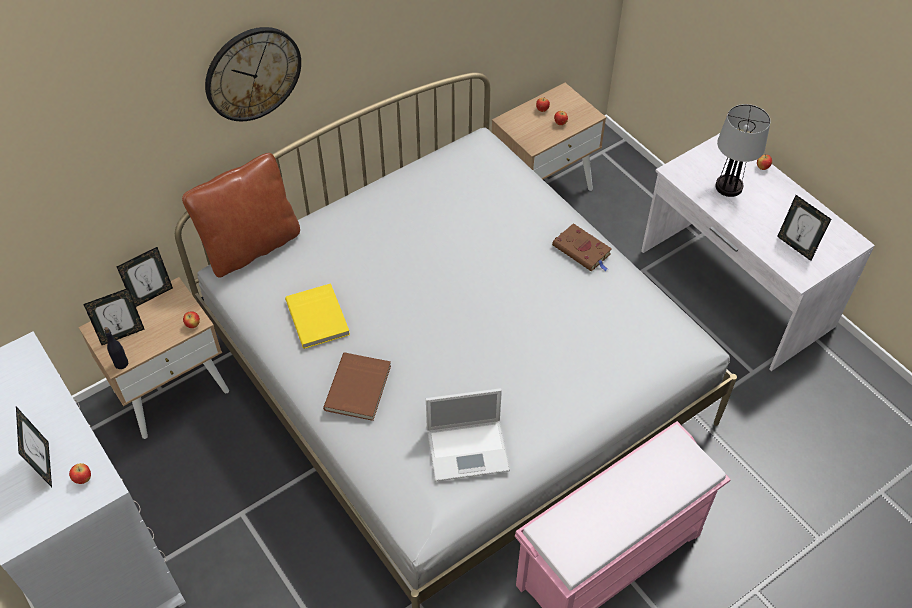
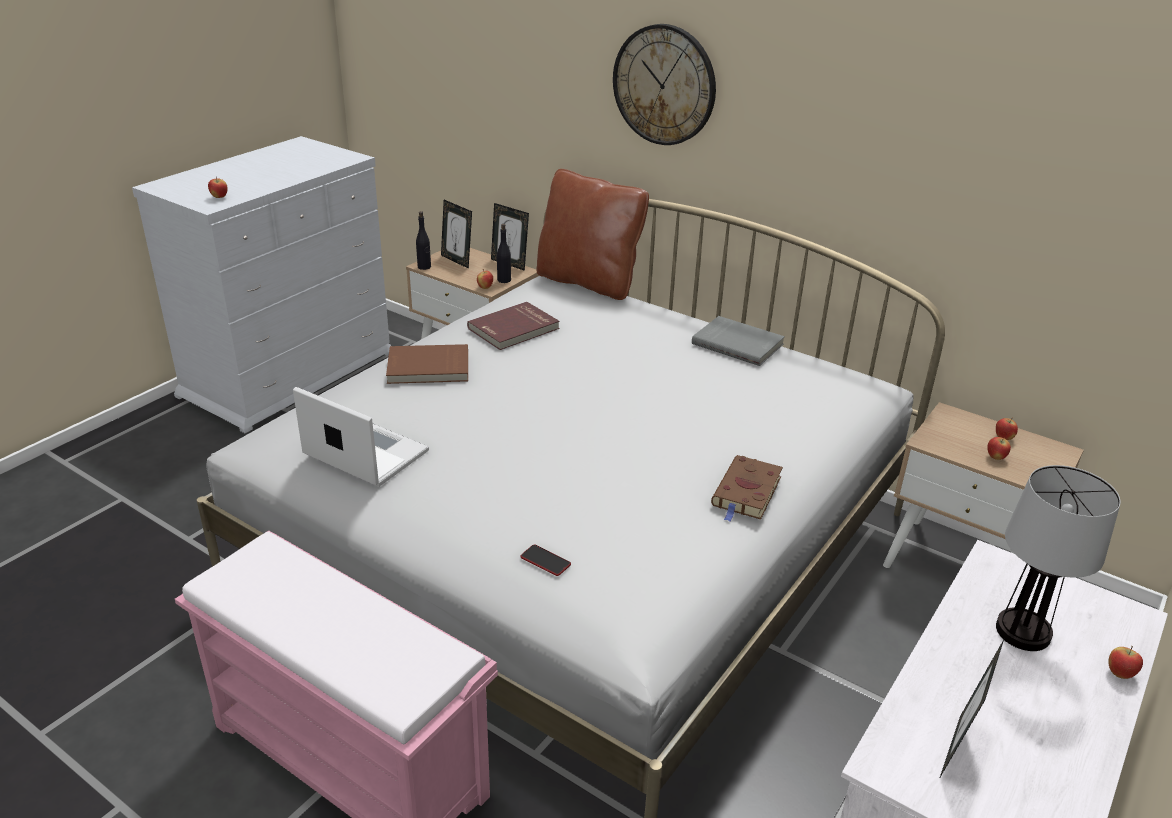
camera: 70 degrees right, 20 degrees down
(45, 465) = (232, 183): picture frame -> none
(185, 307) = (504, 280): none -> black bottle
(319, 317) = (514, 329): yellow book -> red book
(402, 189) = (738, 343): none -> grey book
(469, 449) = (364, 453): laptop -> laptop turned 150 degrees clockwise
(621, 369) = (545, 561): none -> phone

